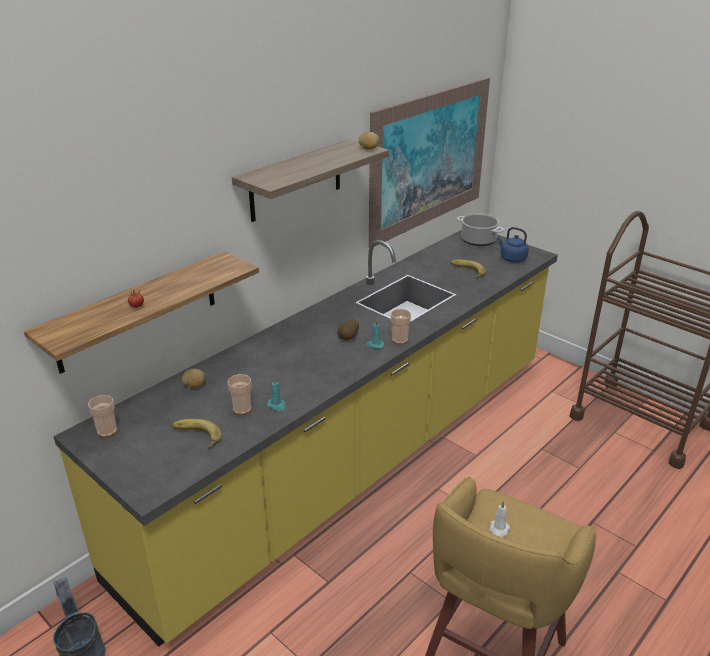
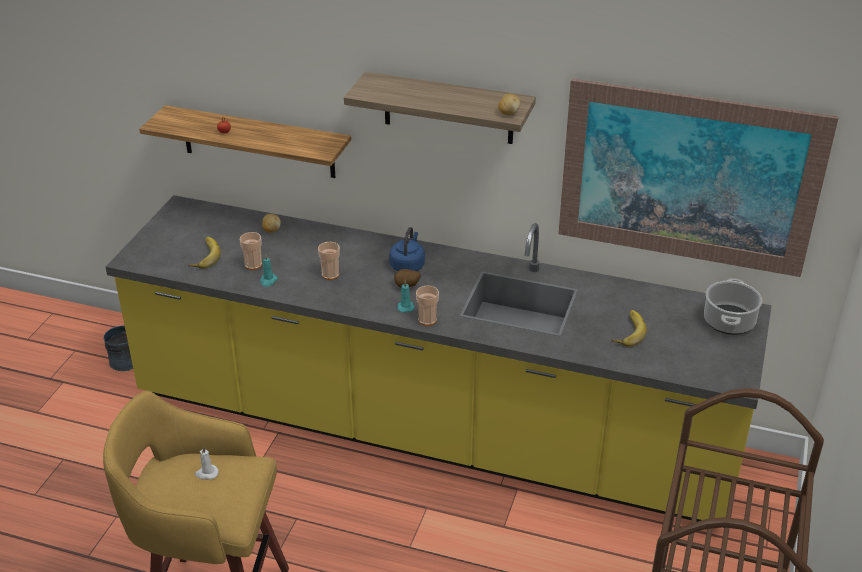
camera: 65 degrees right, 5 degrees up
(107, 431) = (190, 214): cup -> cup (330, 274)
(511, 258) = (701, 361): blue kettle -> blue kettle (407, 265)

